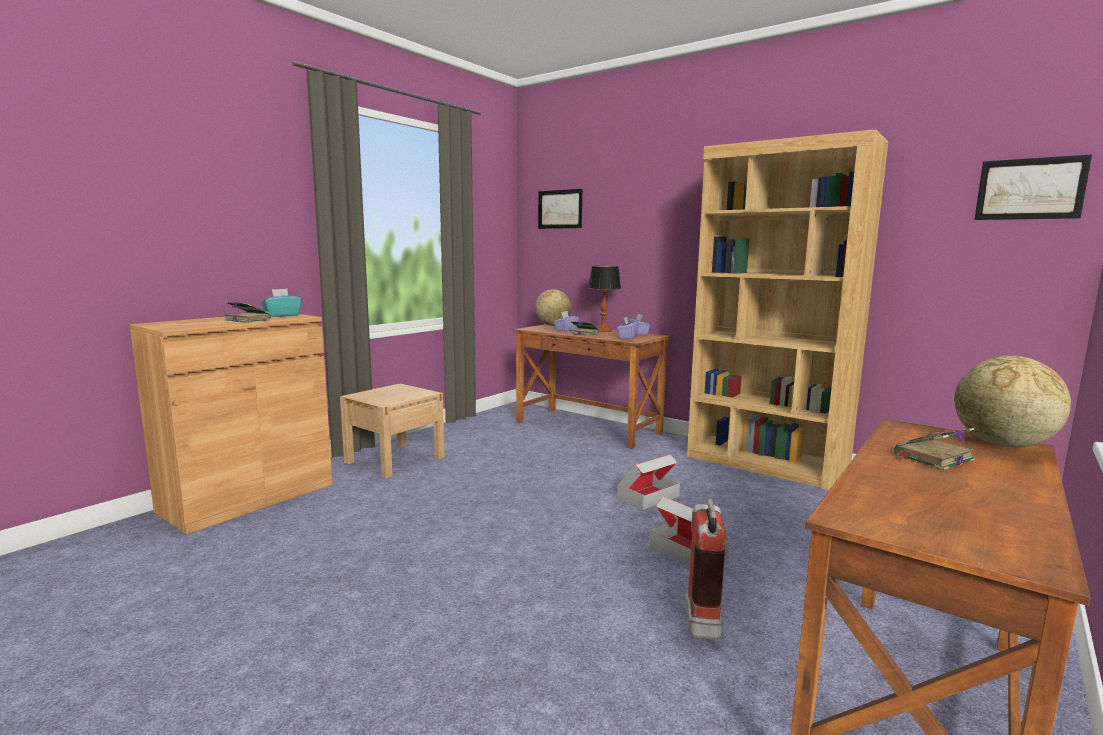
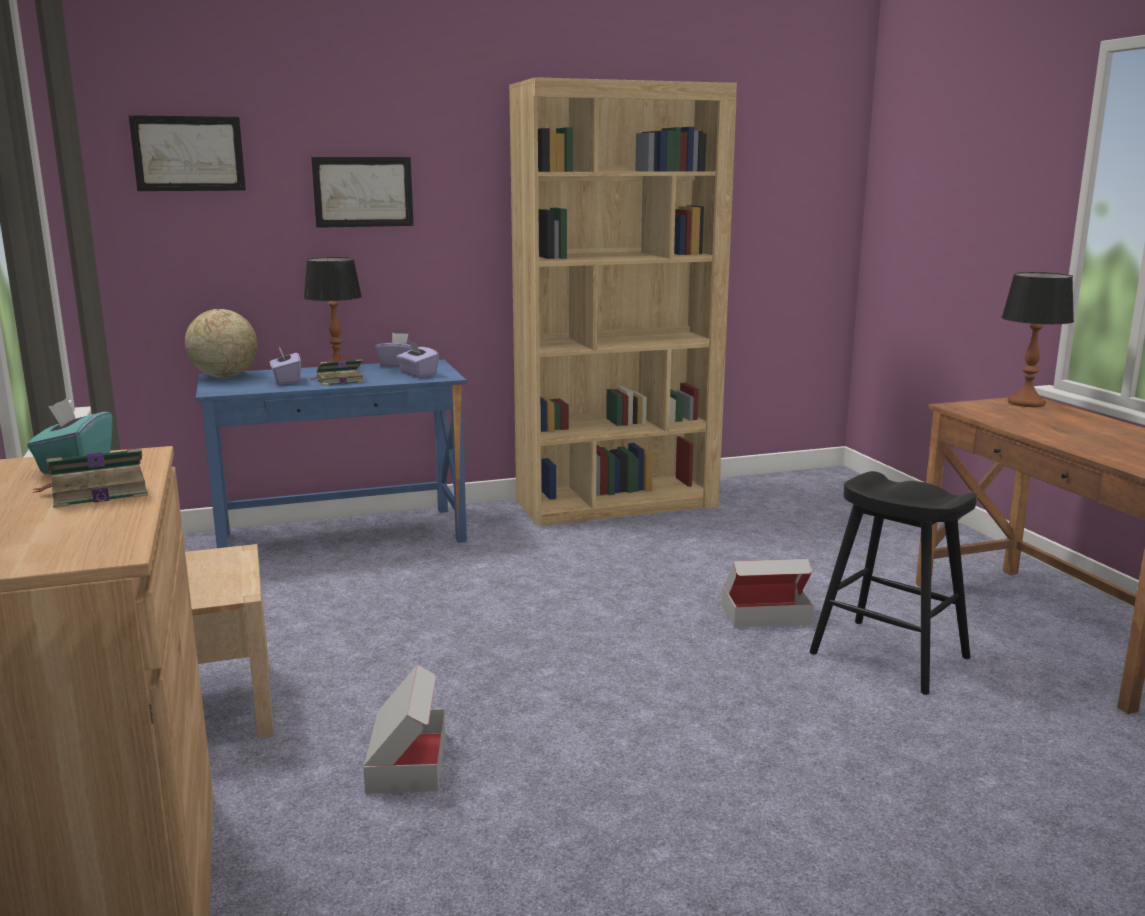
camera: 55 degrees left, 5 degrees up
(587, 427) = (342, 537): brown desk -> blue desk
(648, 497) = (617, 585): cardboard box -> cardboard box (407, 761)
(701, 616) = (889, 656): fire extinguisher -> black stool
(932, 457) = (1045, 424): book -> none
(1001, 445) = (1026, 403): globe -> table lamp
(1030, 189) = (814, 153): picture -> picture (363, 192)

